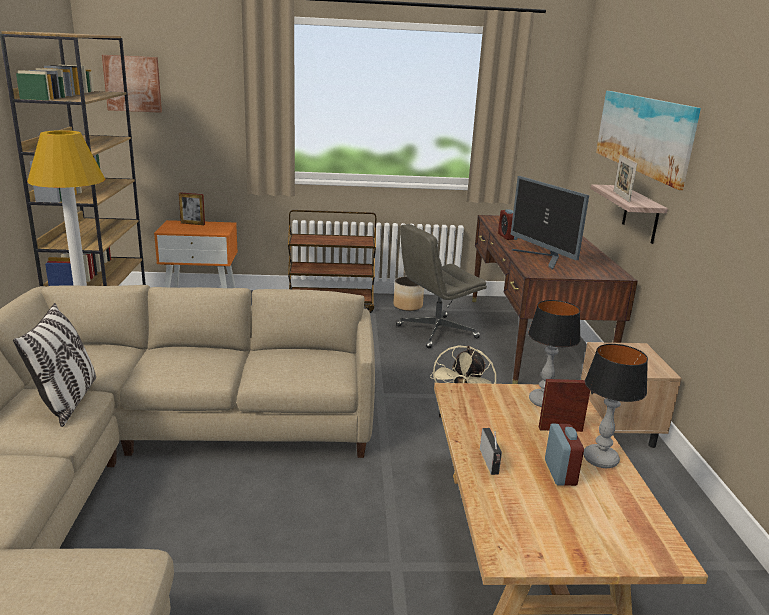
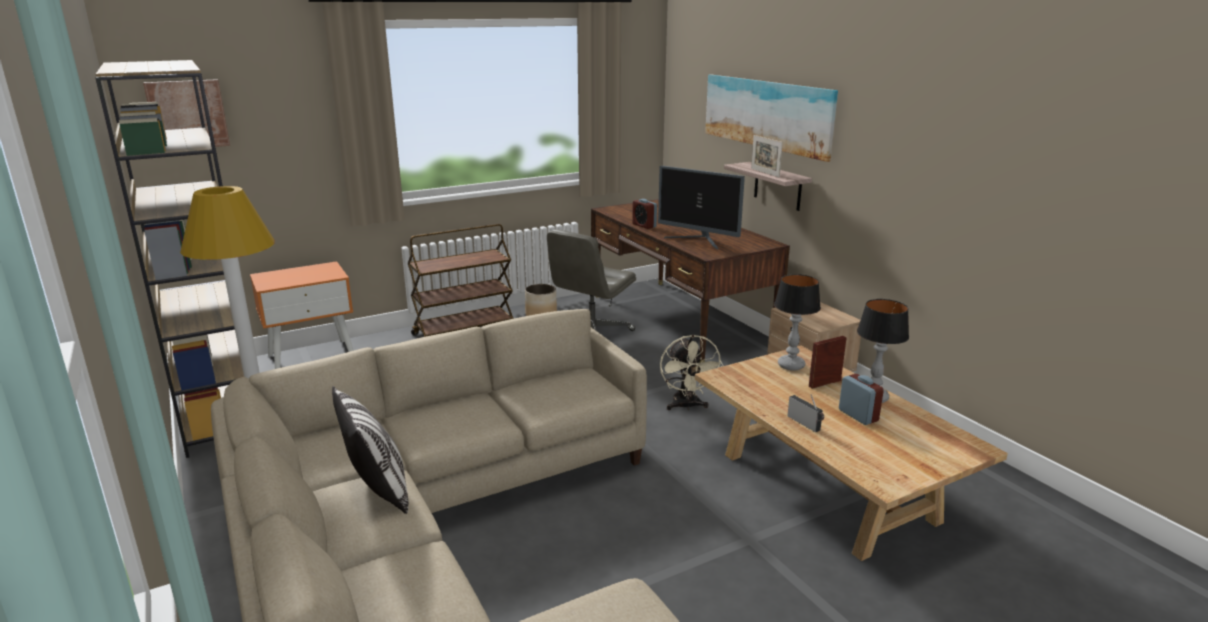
camera: 25 degrees left, 0 degrees up
(193, 224) = (288, 272): picture frame -> none

